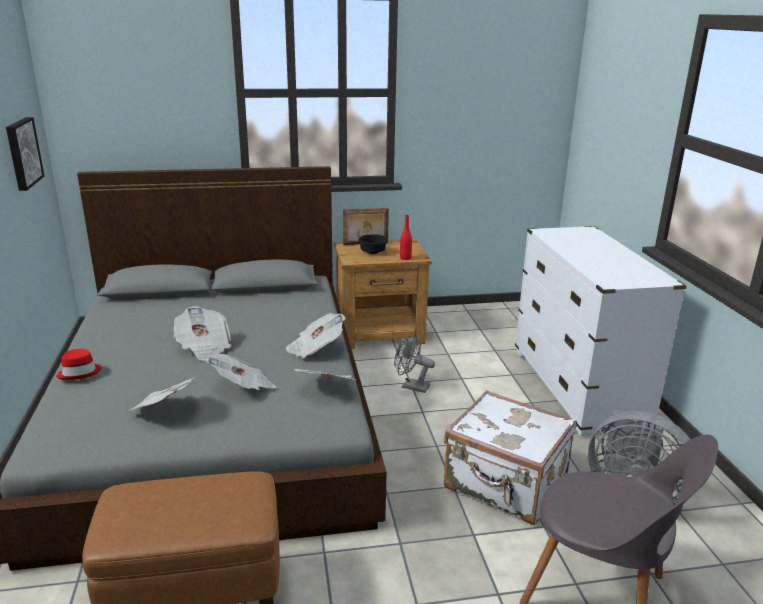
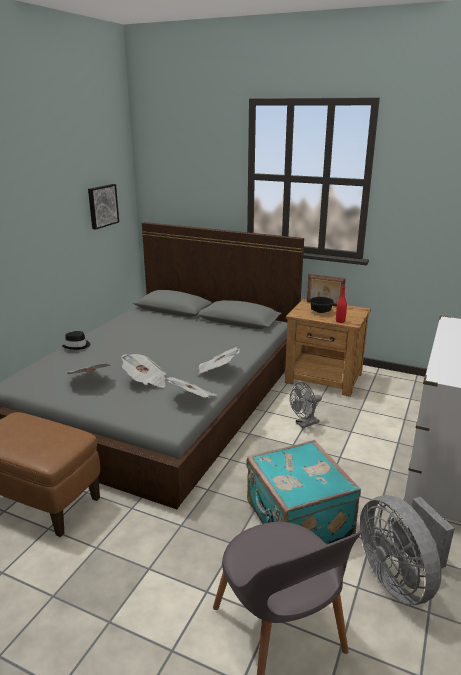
camera: 35 degrees right, 0 degrees up
(79, 372) = (77, 346): red hat -> black hat
(203, 347) = (154, 350): newspaper -> none
(411, 386) = (304, 424): grey fan -> grey fan turned 90 degrees counterclockwise
(505, 485) = (297, 521): white suitcase -> turquoise suitcase

